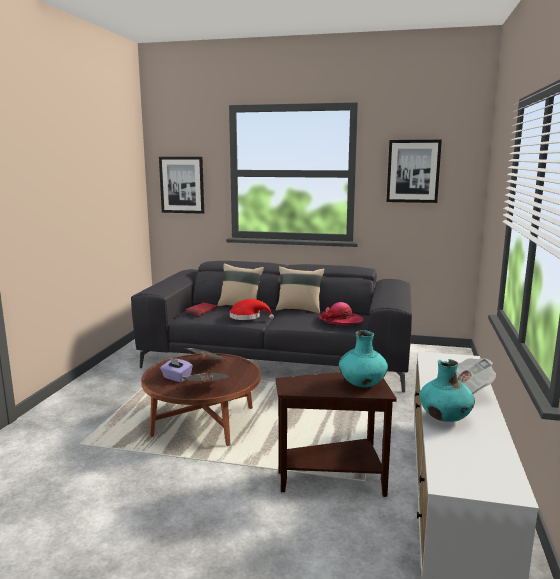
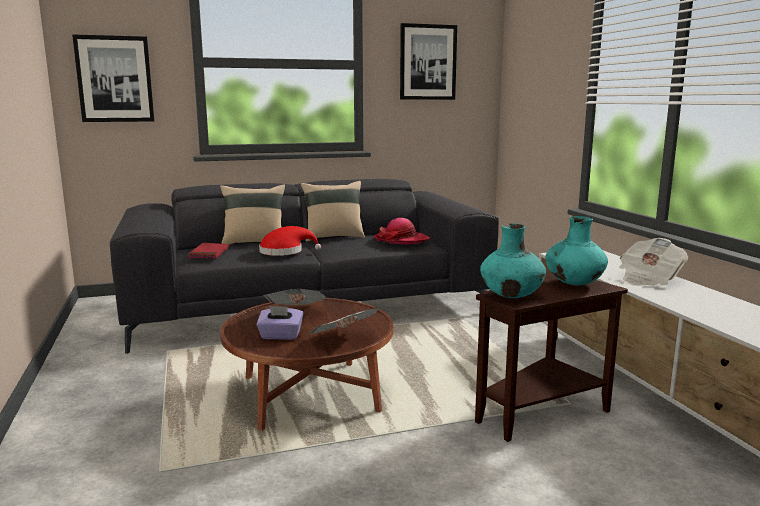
camera: 30 degrees left, 0 degrees up
(445, 418) = (677, 300): turquoise vase -> turquoise vase (511, 296)

